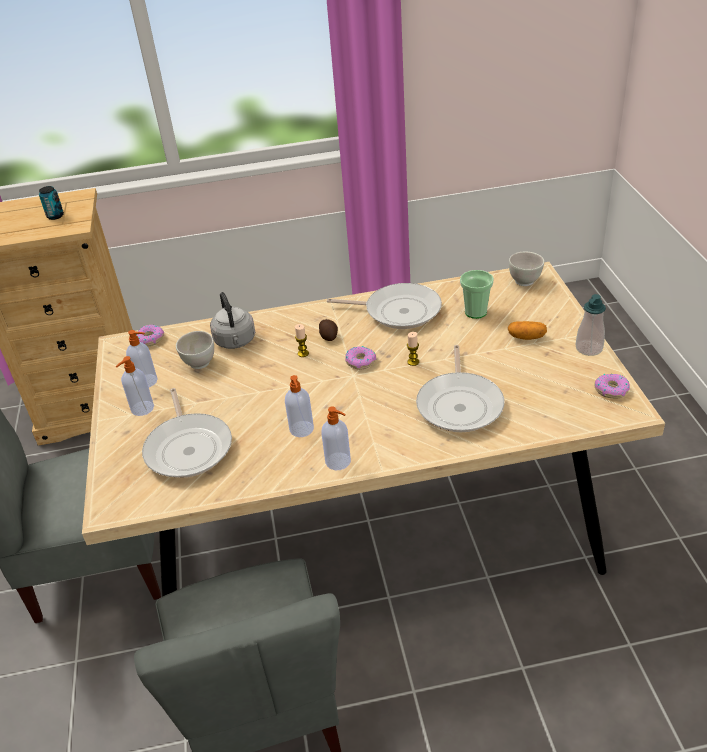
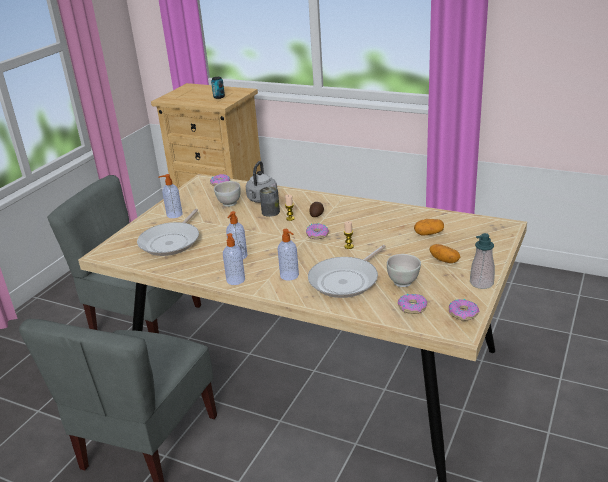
camera: 35 degrees right, 10 degrees down
(147, 381) = (193, 203): soap dispenser -> soap dispenser (290, 276)
(268, 354) = (270, 212): none -> can
(398, 311) = (377, 216): frying pan -> none
(475, 312) = (428, 233): cup -> potato
(525, 281) = (490, 227): white bowl -> white bowl (403, 282)
(560, 405) = (412, 307): none -> donut

